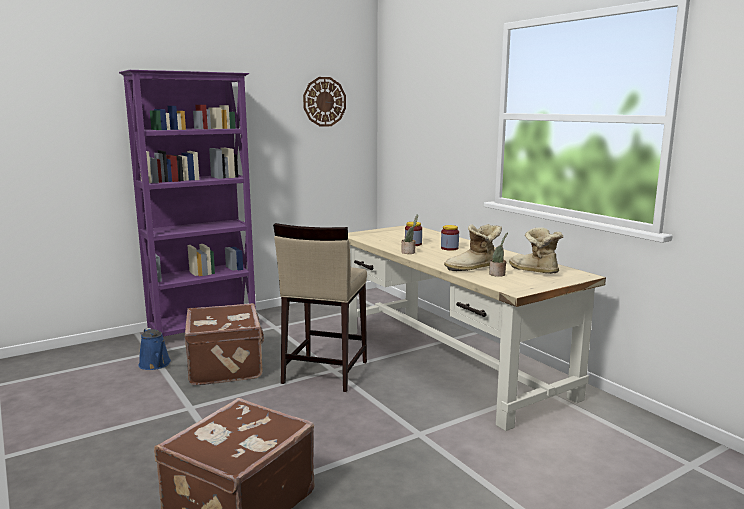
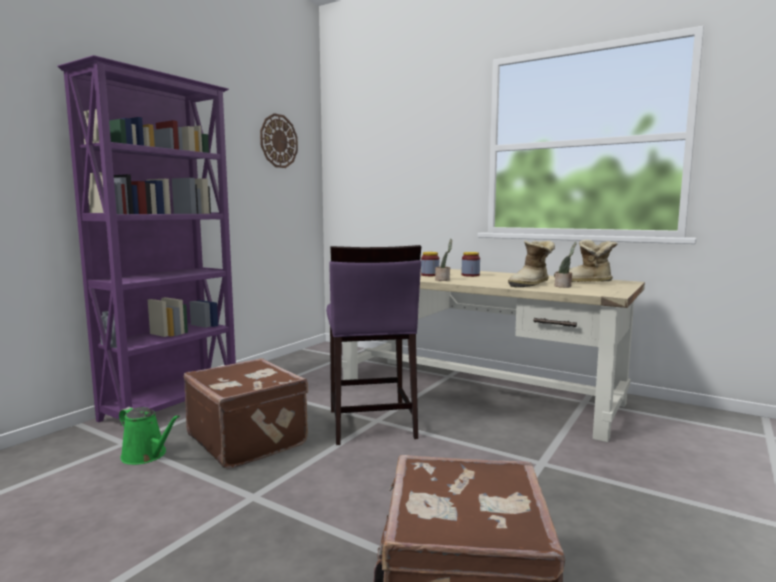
camera: 25 degrees left, 5 degrees down
(155, 364) = (146, 455): blue watering can -> green watering can
(324, 372) = (370, 424): beige stool -> purple stool

